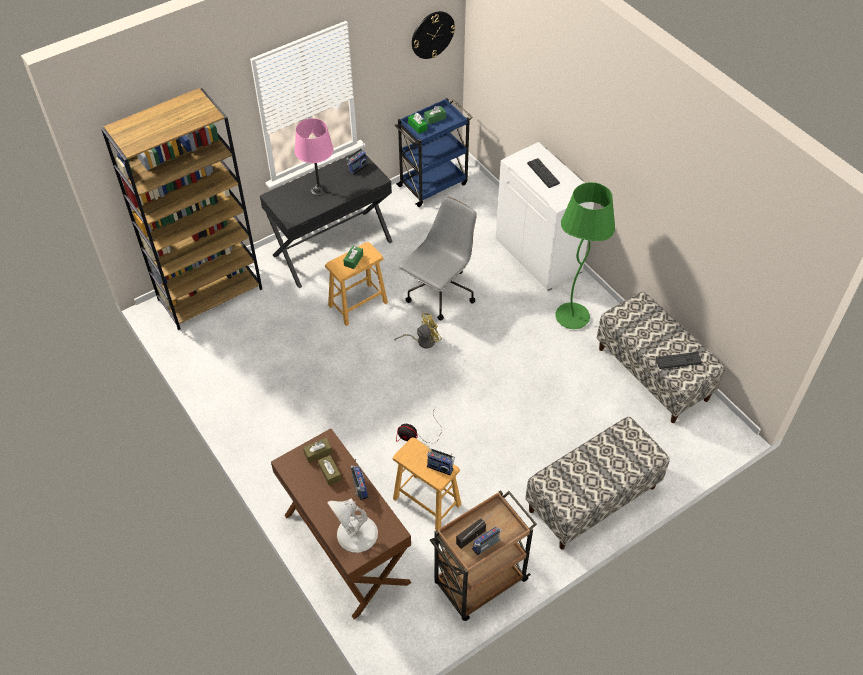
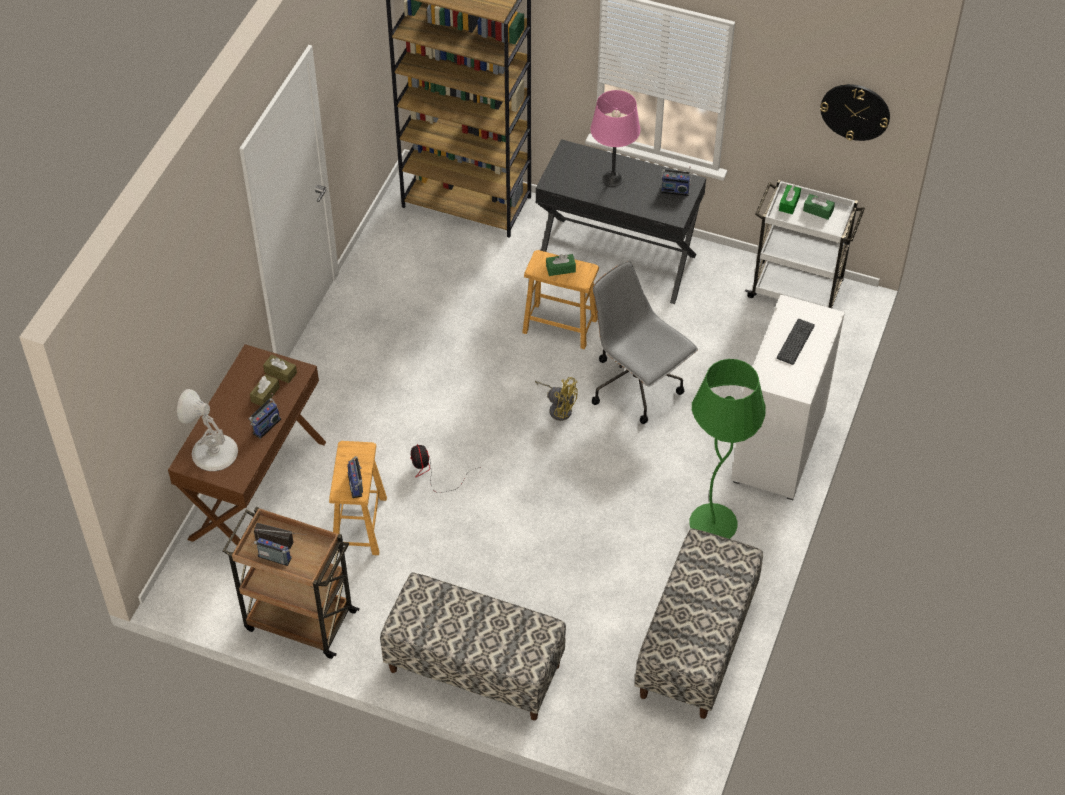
camera: 55 degrees right, 0 degrees up
(433, 184) = (797, 290): blue cart -> white cart
(440, 294) = (637, 387): grey office chair -> grey office chair turned 135 degrees counterclockwise
(678, 360) = (683, 632): keyboard -> none

